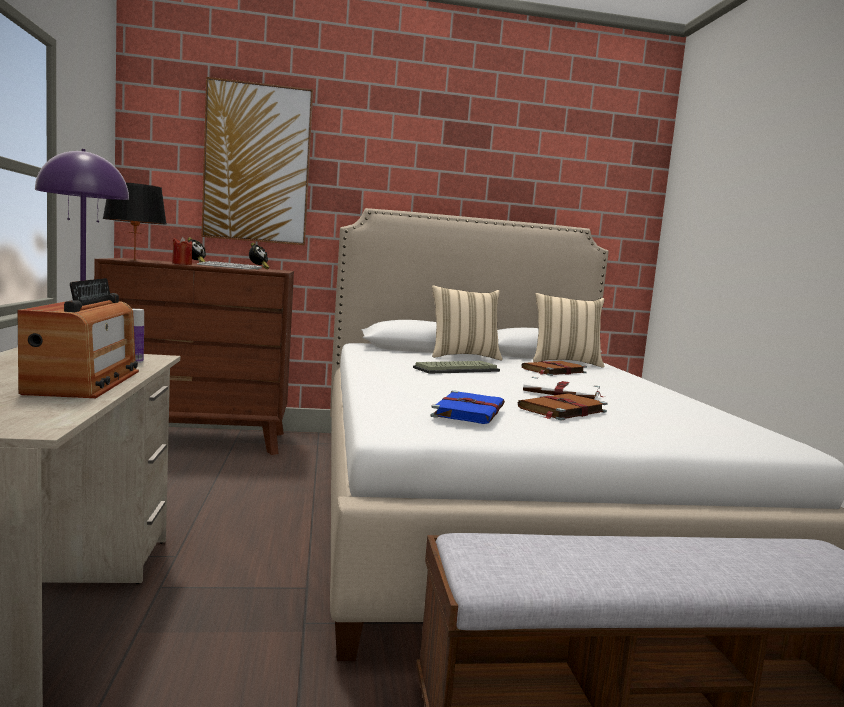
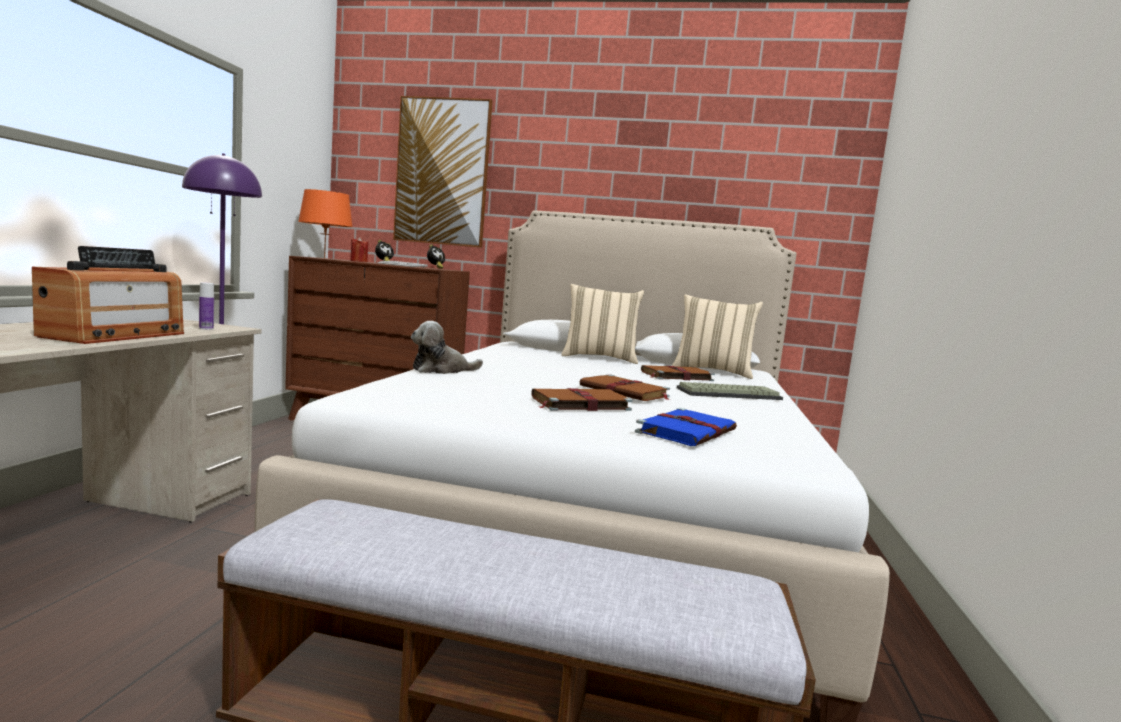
camera: 20 degrees right, 0 degrees up
(134, 260) = (324, 258): black table lamp -> orange table lamp
(386, 386) = (441, 370): none -> plush toy
(456, 369) = (557, 365): keyboard -> keyboard (729, 393)
(469, 411) = (459, 392): blue book -> blue book (687, 431)
(562, 393) = (625, 392): white book -> brown book

